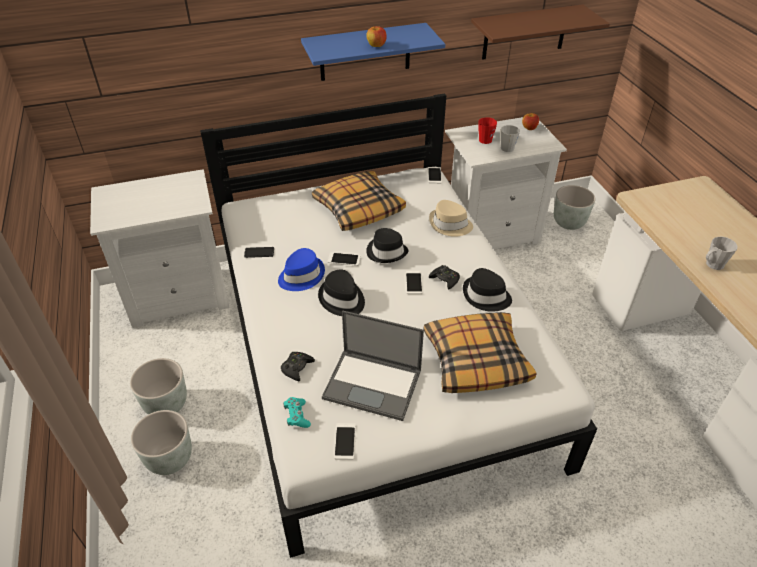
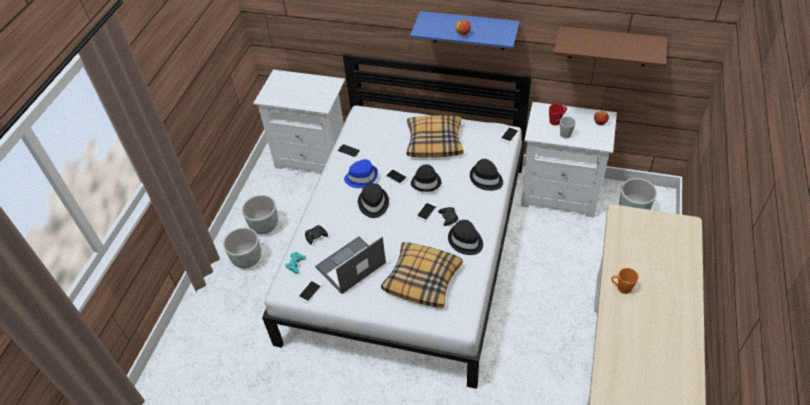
camera: 35 degrees right, 5 degrees up
(373, 384) = (350, 266): laptop -> laptop turned 90 degrees clockwise
(450, 225) = (486, 179): beige hat -> black hat
(712, 265) = (621, 288): grey mug -> orange mug

